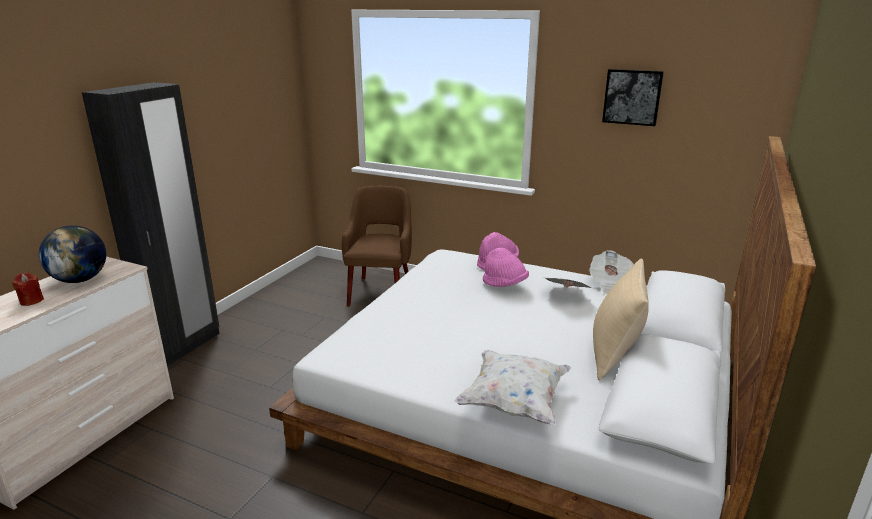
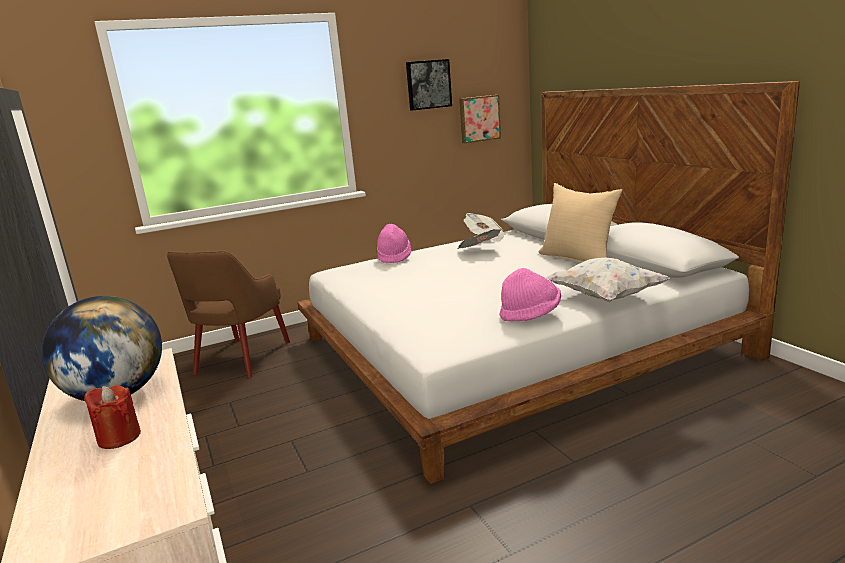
camera: 50 degrees left, 5 degrees down
(381, 291) = (241, 359): brown armchair -> brown armchair turned 120 degrees counterclockwise
(504, 284) = (432, 262): pink hat -> pink hat (530, 314)
(695, 147) = (479, 118): none -> picture

